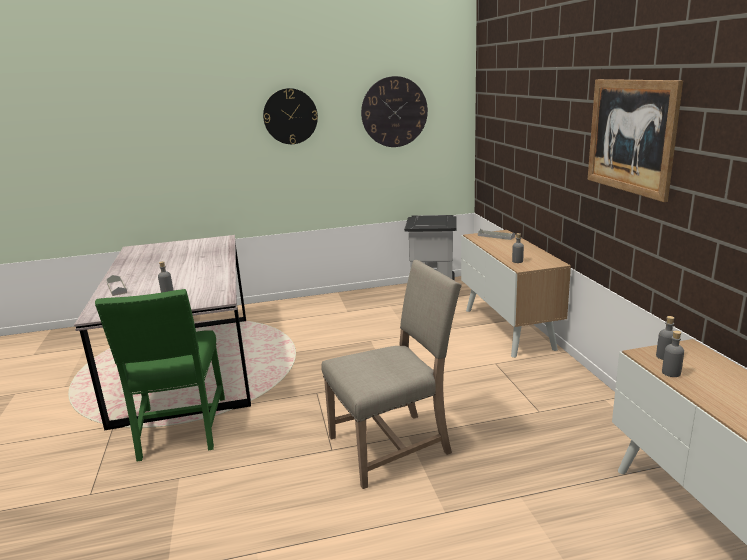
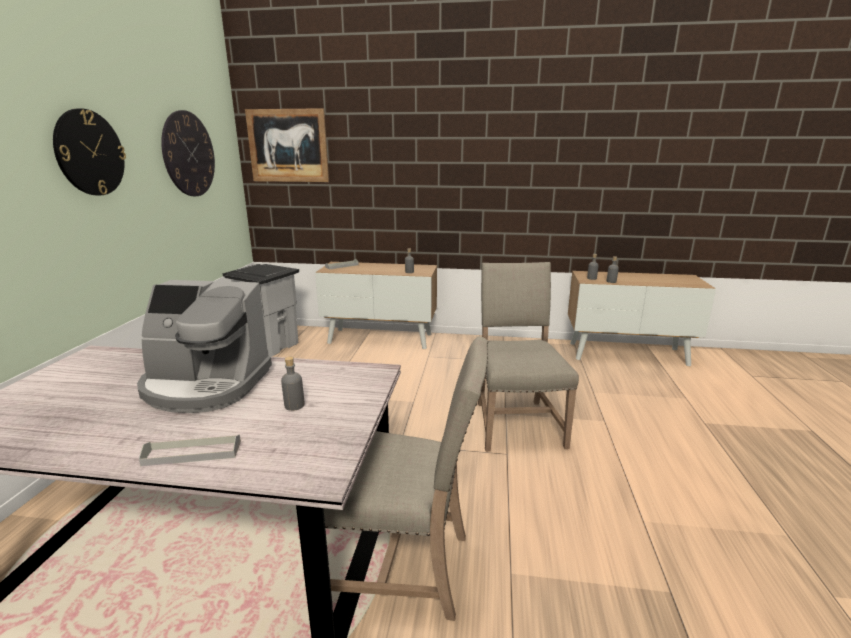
camera: 70 degrees left, 0 degrees up
(180, 430) = (401, 565): green chair -> beige chair
(189, 269) = (206, 385): none -> coffee machine
(631, 136) = (496, 159): picture -> picture (288, 146)

